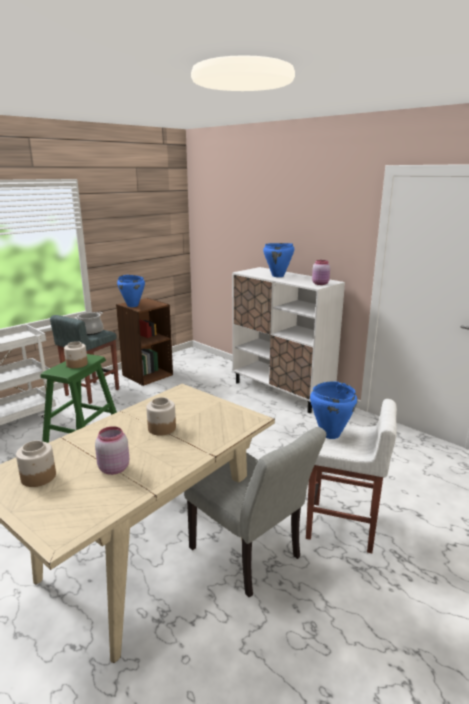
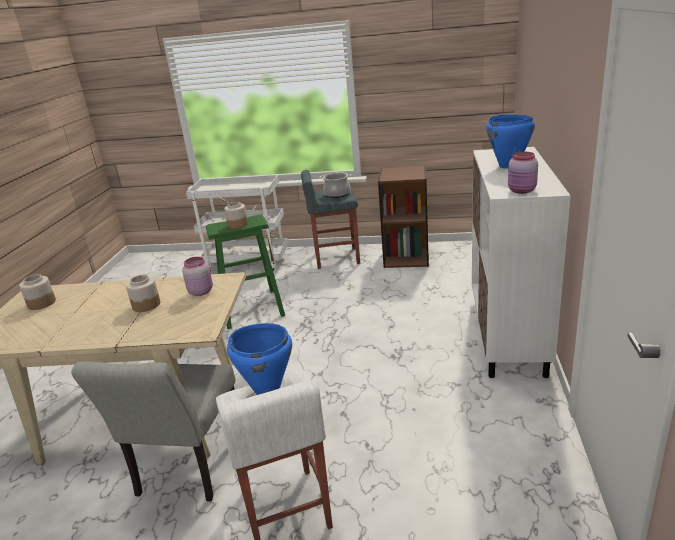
camera: 55 degrees right, 5 degrees up
(113, 468) = (68, 319): pink jar -> pink jar (201, 291)
(132, 305) = (389, 173): blue cooking pot -> none

